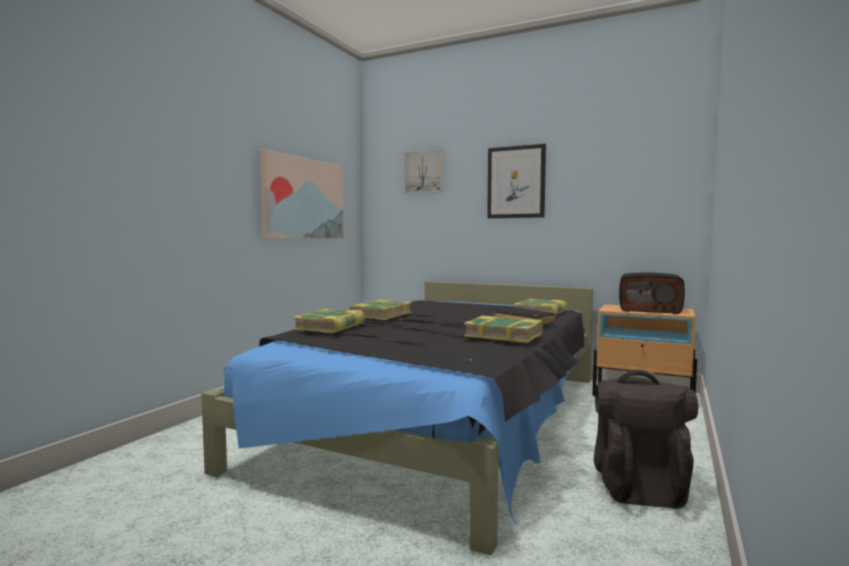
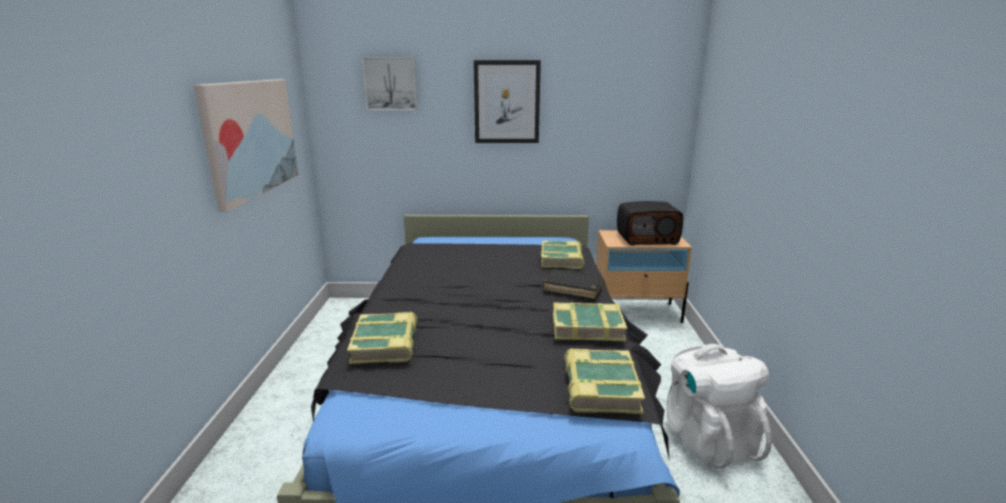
camera: 25 degrees left, 15 degrees up
(380, 315) = (412, 298): book -> book (599, 387)
(638, 485) = (707, 438): black backpack -> white backpack

